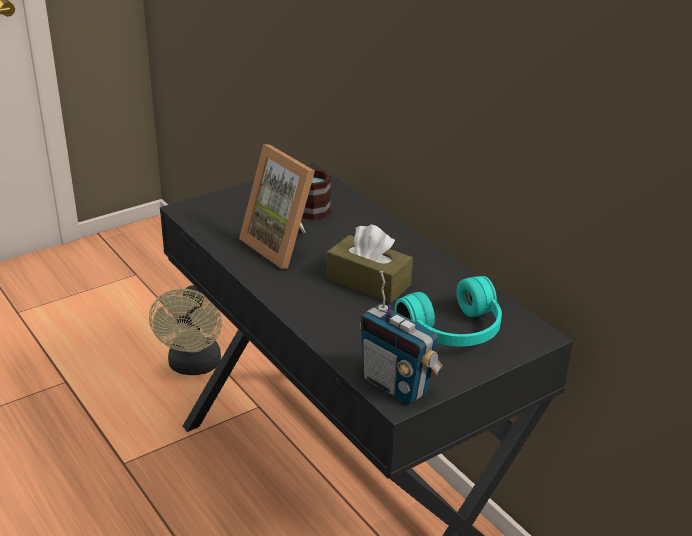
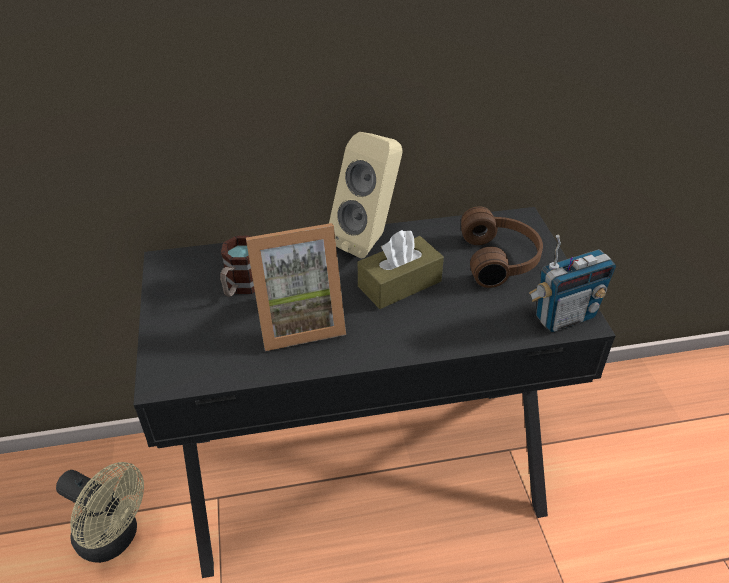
camera: 65 degrees left, 10 degrees up
(417, 253) = (369, 240): none -> beige speaker
(455, 332) = (501, 259): turquoise headphones -> brown headphones

